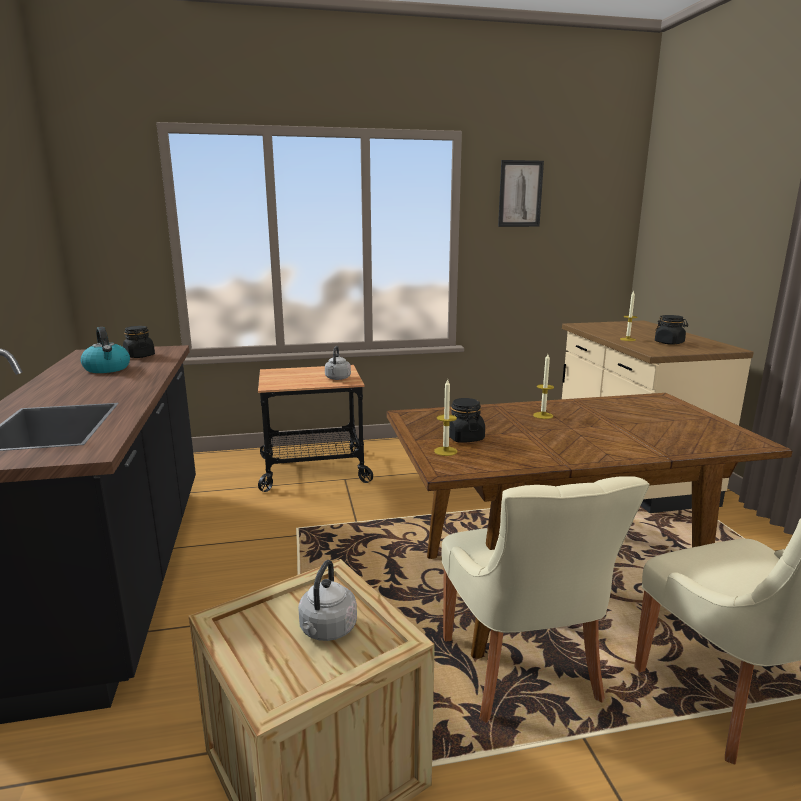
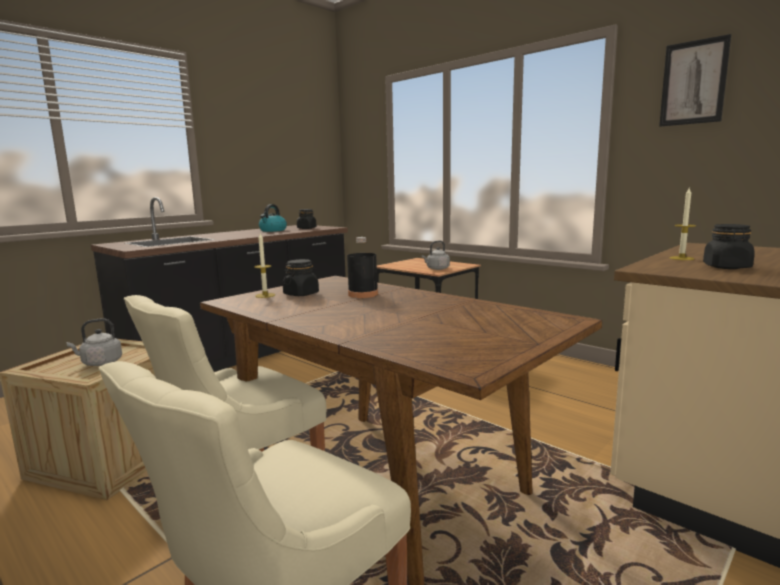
camera: 55 degrees right, 5 degrees down
(503, 420) = (363, 294): none -> black bottle
(543, 415) = (399, 299): candle -> none

